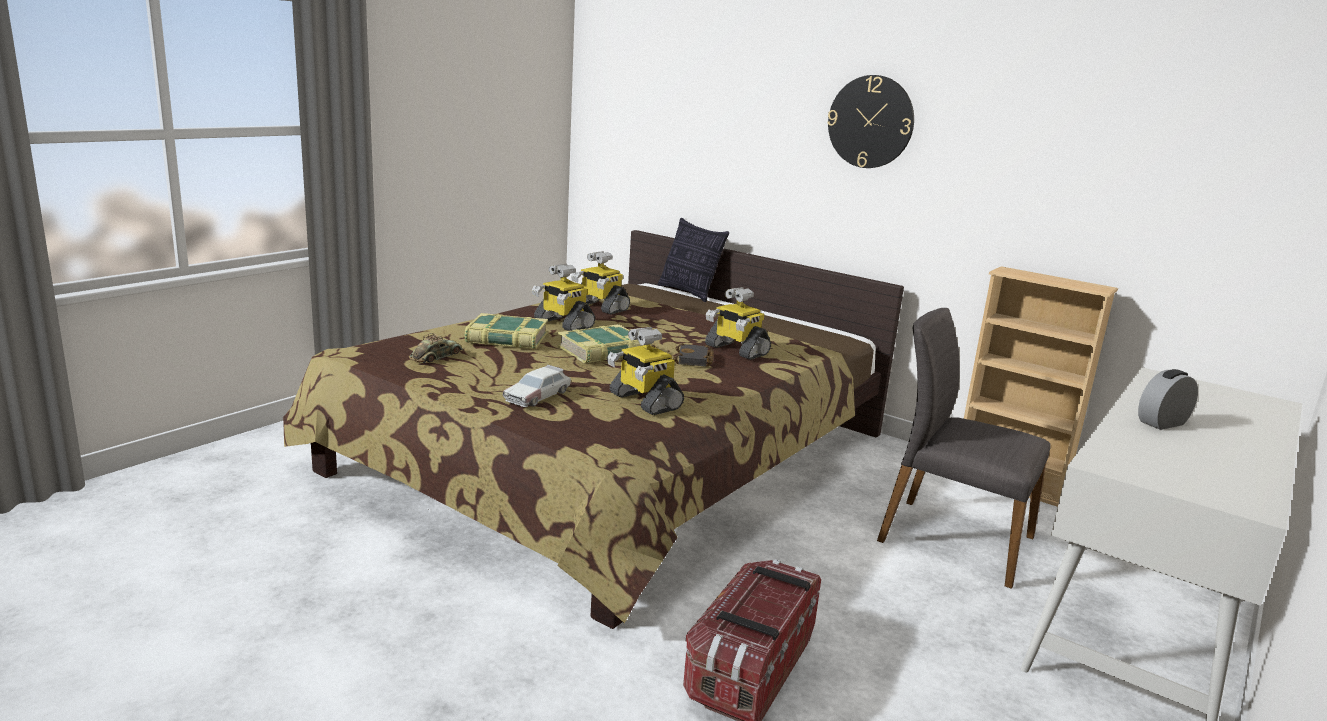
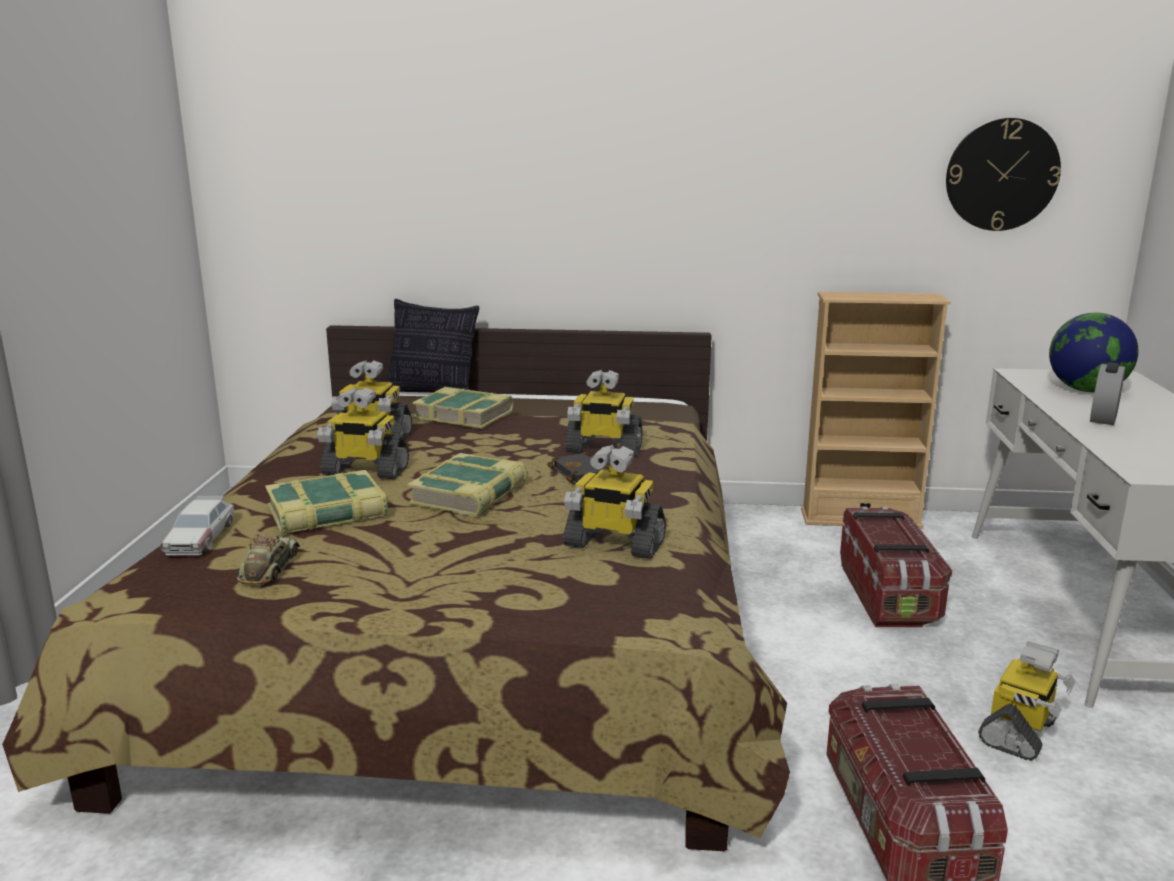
camera: 30 degrees left, 0 degrees up
(537, 395) = (487, 579): toy car -> toy car (200, 537)
(677, 309) = (464, 415): none -> book
(870, 122) = (642, 149): wall clock -> wall clock (1002, 175)
(930, 660) = (1020, 733): none -> toy robot
(953, 539) = (888, 594): grey chair -> storage box
(1199, 402) = (1086, 390): none -> globe

